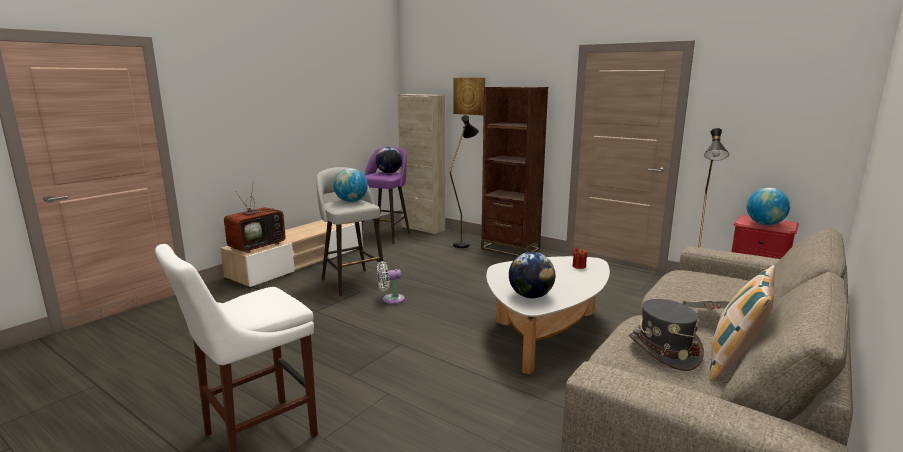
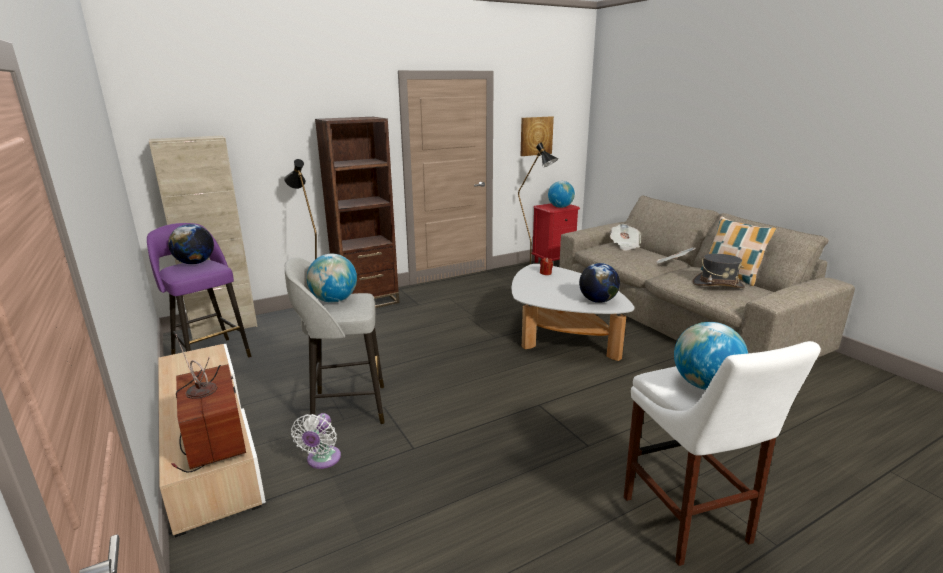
camera: 65 degrees left, 5 degrees up
(253, 305) = (704, 385): none -> globe
(390, 299) = (428, 391): white fan -> white fan (322, 460)
(469, 96) = (262, 134): picture -> picture (536, 136)
(734, 285) = (624, 246): none -> newspaper

